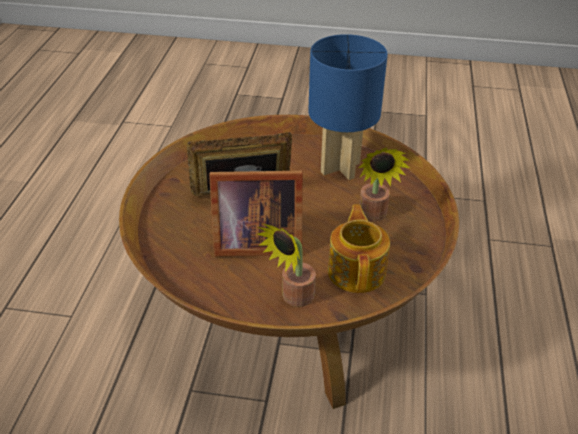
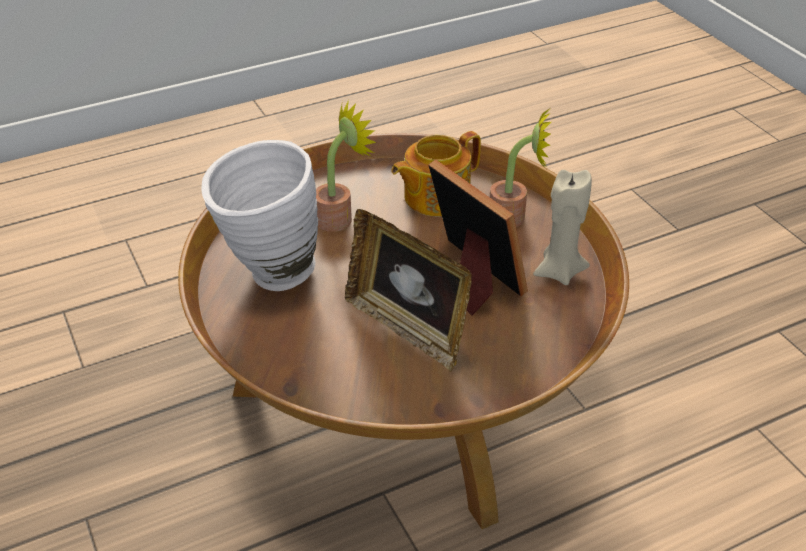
camera: 125 degrees left, 0 degrees up
(213, 281) = (559, 272): none -> beige candle
(339, 167) = (268, 276): blue table lamp -> white vase

